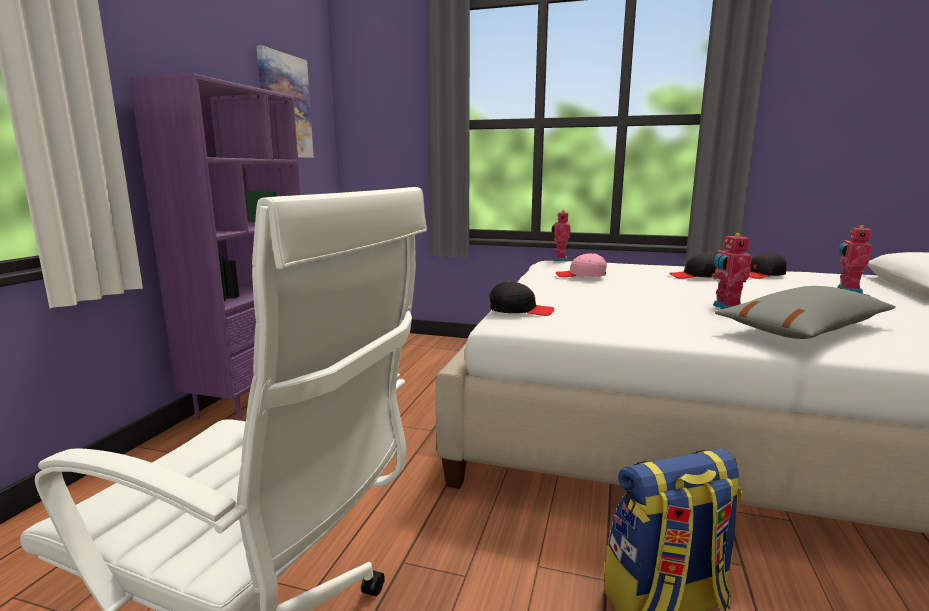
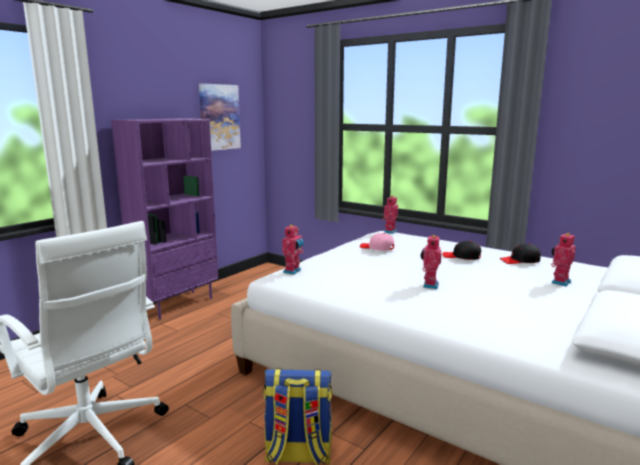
camera: 20 degrees right, 0 degrees up
(520, 310) = (293, 271): black cap -> toy robot
(804, 329) = (448, 308): grey pillow -> none

